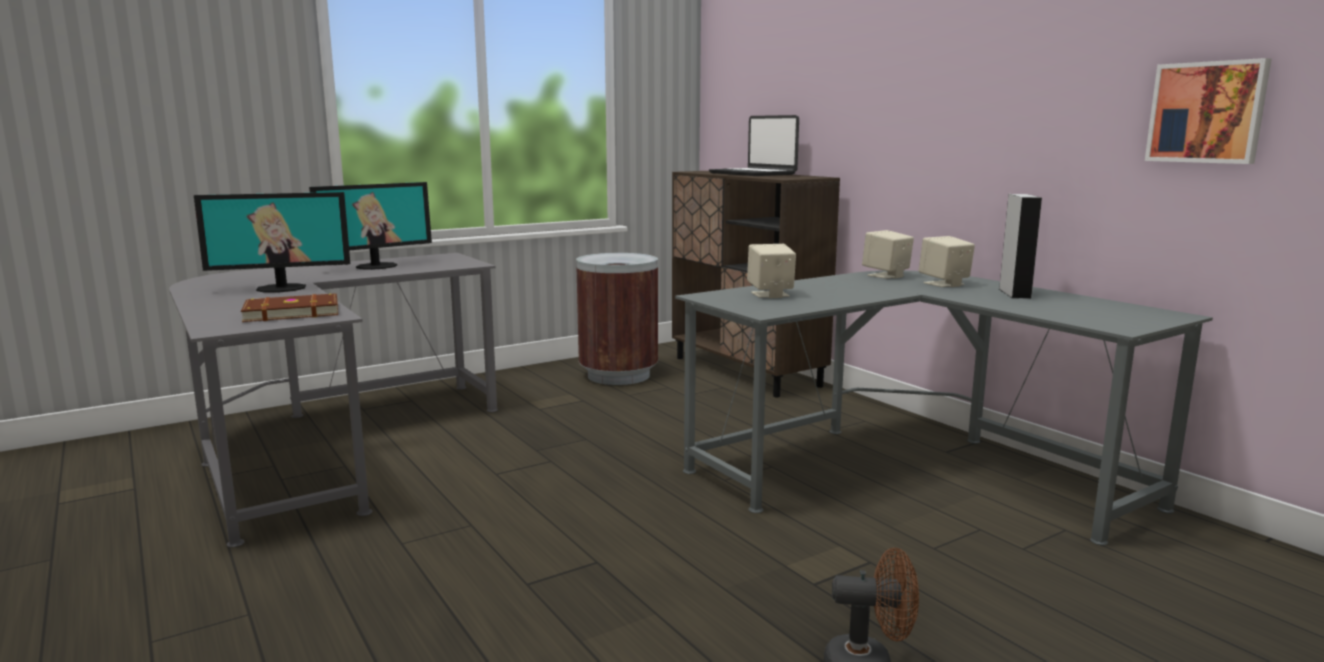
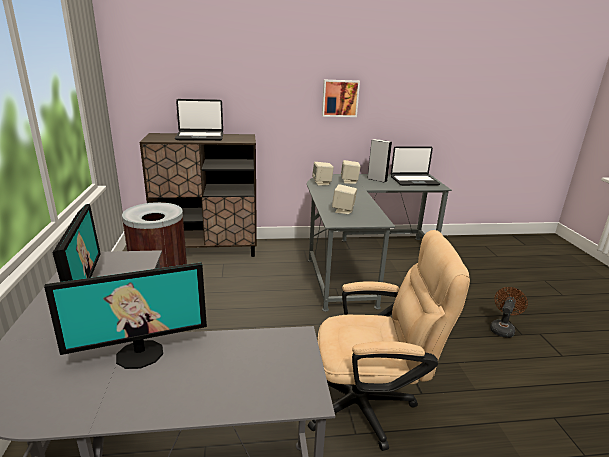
camera: 65 degrees left, 10 degrees up
(281, 288) = (140, 353): monitor -> monitor turned 60 degrees clockwise
(291, 312) = (266, 355): brown book -> none
(469, 544) = (370, 404): none -> beige office chair
(1098, 311) = (414, 181): none -> laptop
(1207, 112) = (426, 105): picture -> picture (340, 98)

